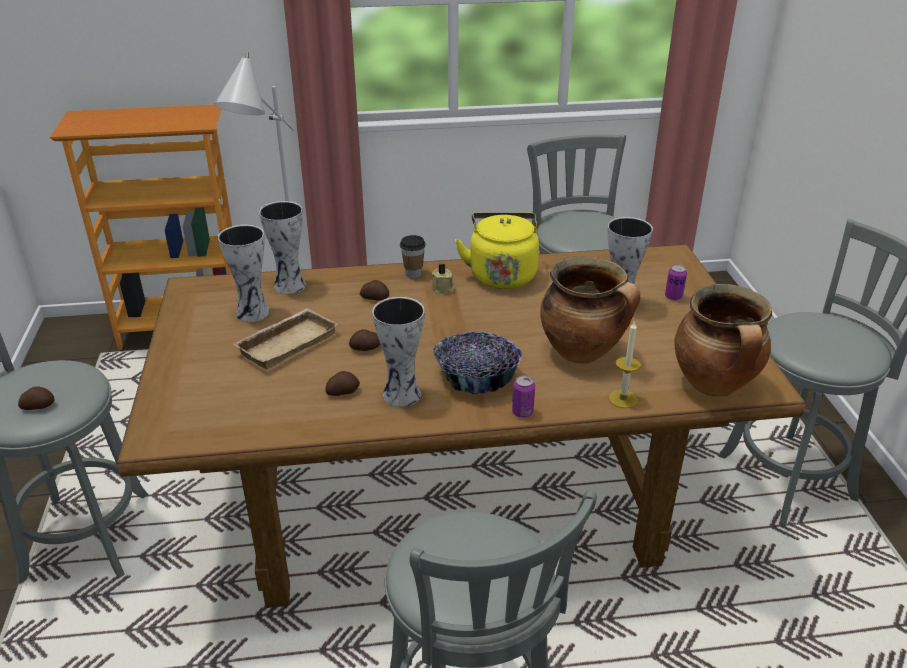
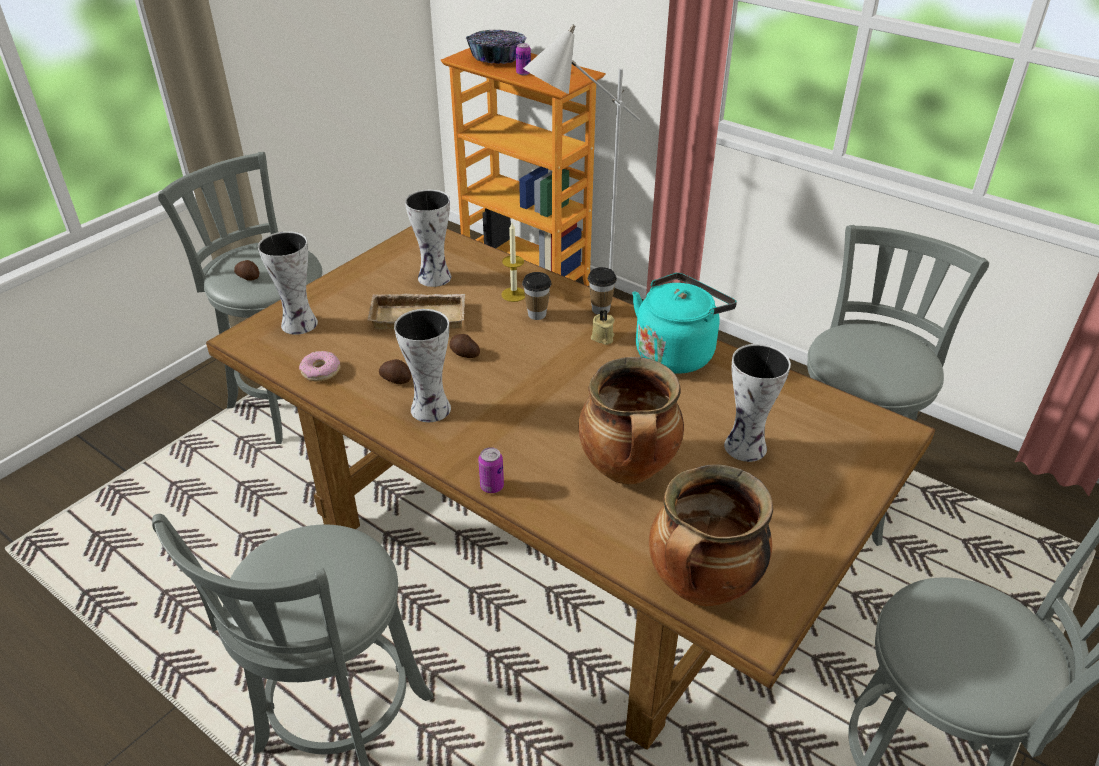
camera: 45 degrees right, 5 degrees up
(271, 421) = (321, 371): none -> donut
(291, 286) = (492, 269): vase -> vase (299, 325)
(375, 298) = (537, 314): potato -> cup
(476, 376) = (506, 431): bowl -> bowl (497, 58)
(502, 274) = (677, 352): yellow kettle -> turquoise kettle
(623, 399) = (593, 536): candle -> candle (514, 294)
(673, 297) = (816, 474): can -> can (523, 73)

